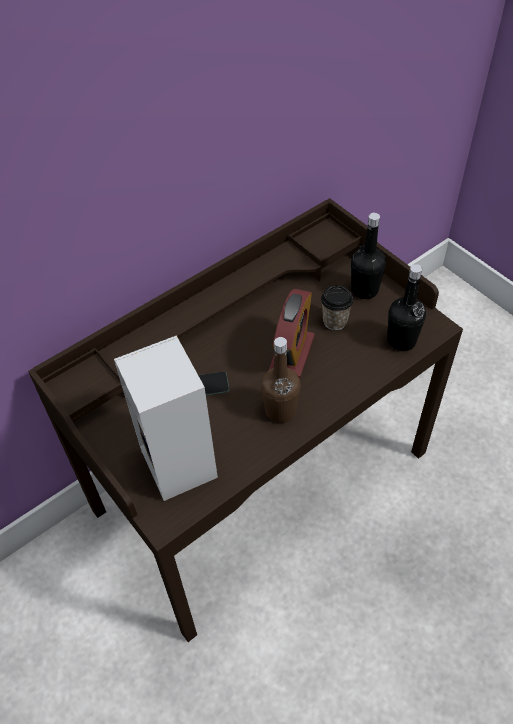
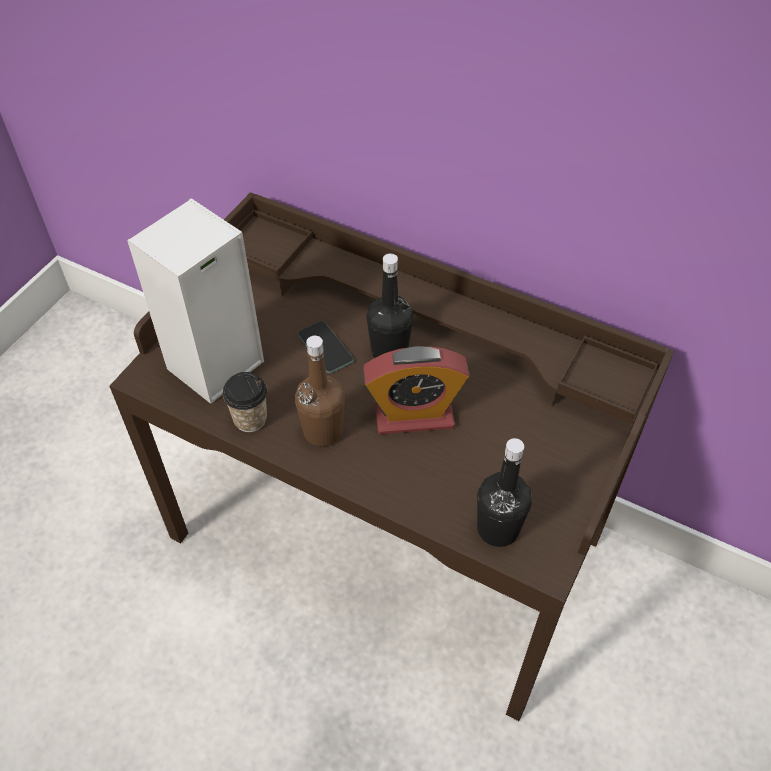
camera: 65 degrees right, 0 degrees up
(335, 321) = (490, 443): cup -> cup (250, 419)
(364, 290) = (565, 460): black bottle -> black bottle (389, 352)

